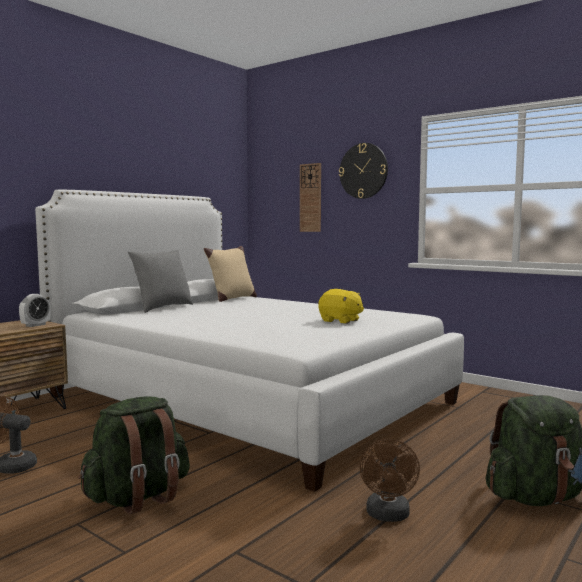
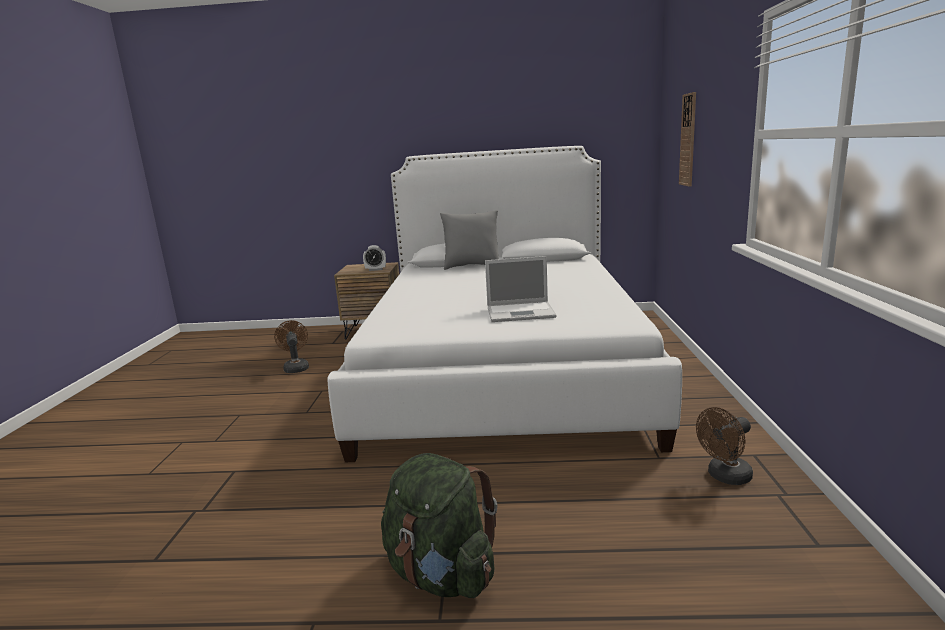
camera: 55 degrees right, 10 degrees up
(138, 497) = (284, 414): green backpack -> none
(232, 299) = (561, 262): beige pillow -> none
(340, 321) = (522, 312): yellow plush toy -> laptop
(363, 171) = (720, 102): wall clock -> none
(388, 516) = (328, 506): brown fan -> brown fan (725, 477)

